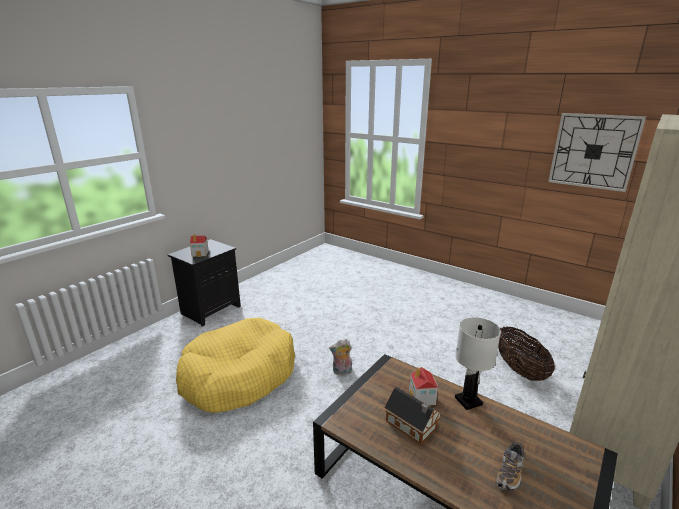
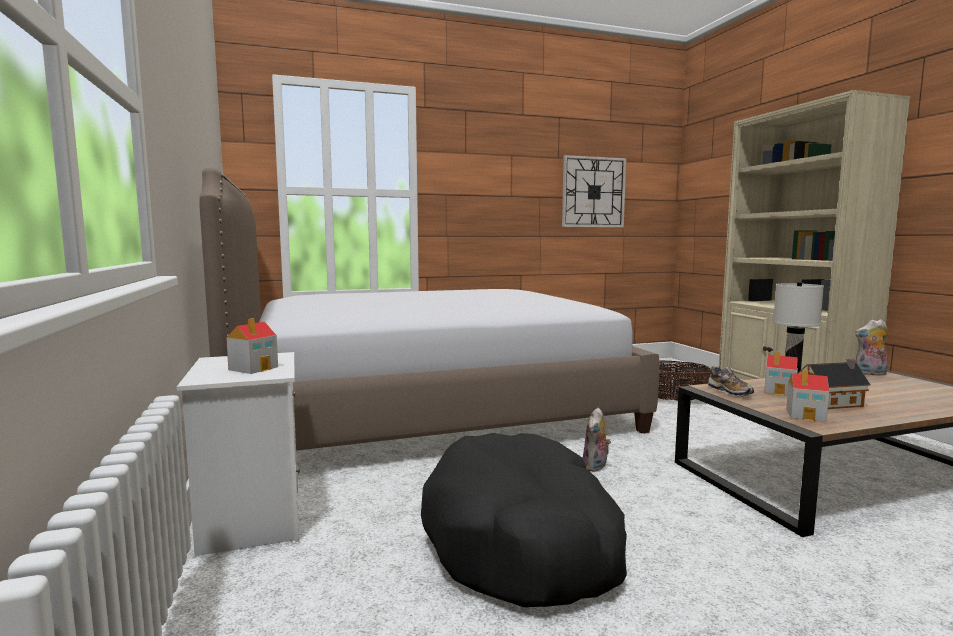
camera: 55 degrees left, 15 degrees down
(210, 309) = (250, 519): black nightstand -> white nightstand
(238, 376) = (523, 540): yellow dog bed -> black dog bed
(361, 293) = (426, 411): none -> bed
(362, 415) = (806, 415): none -> toy house
(510, 473) = (907, 392): shoe -> shoe (729, 392)
(569, 449) = (870, 374): none -> plush toy

